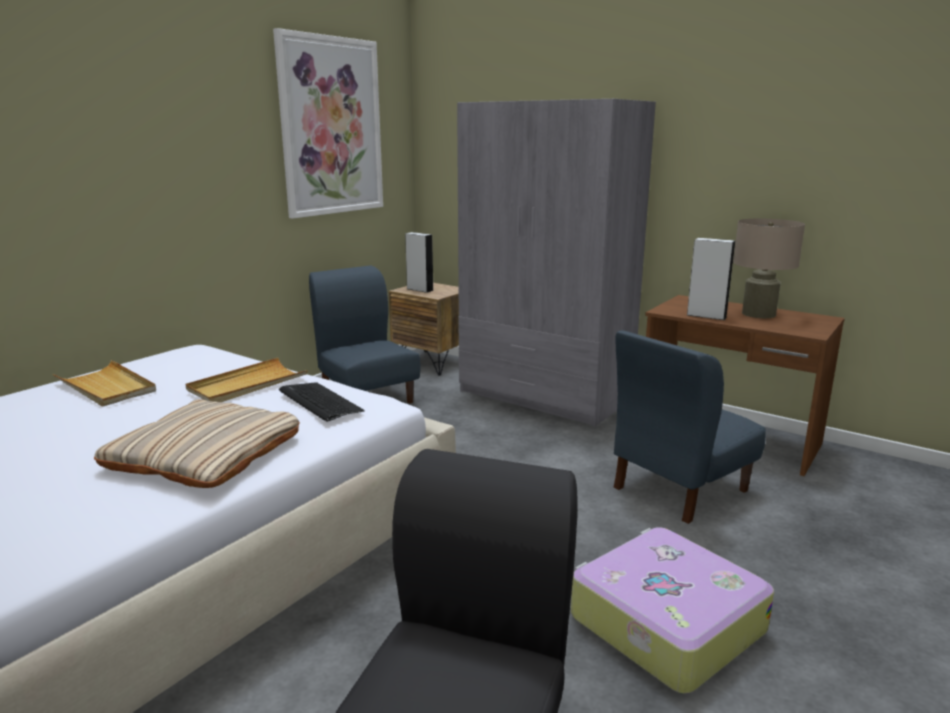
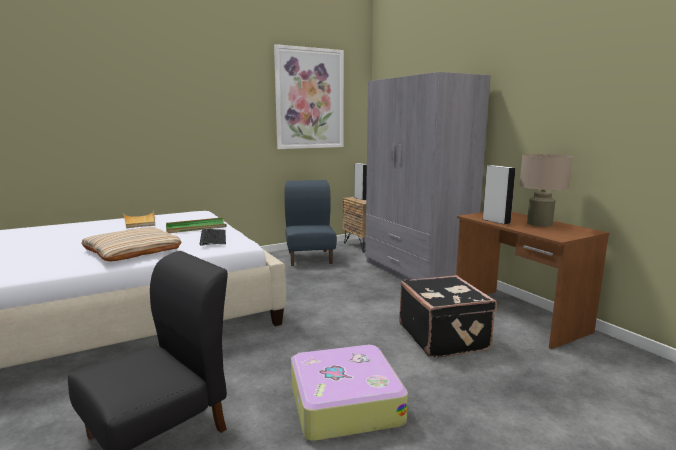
camera: 25 degrees right, 5 degrees down
(247, 385) = (196, 228): beige tray -> green tray
(678, 489) = (444, 337): blue chair -> black suitcase

